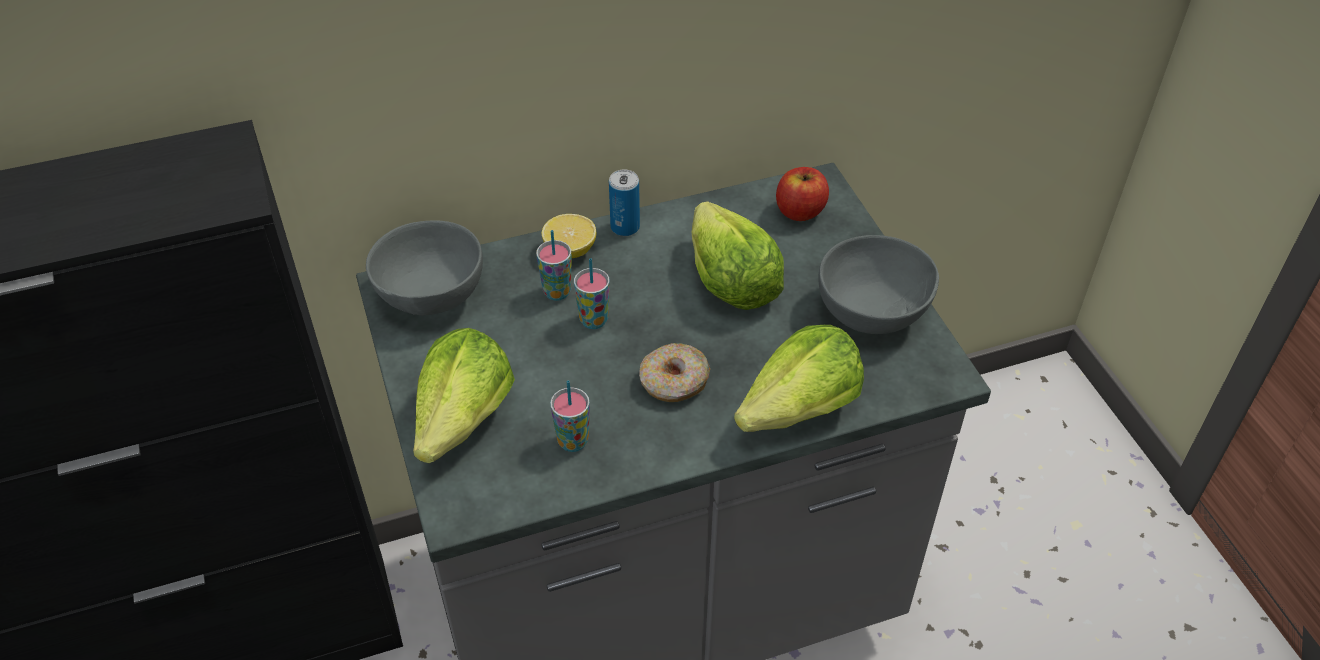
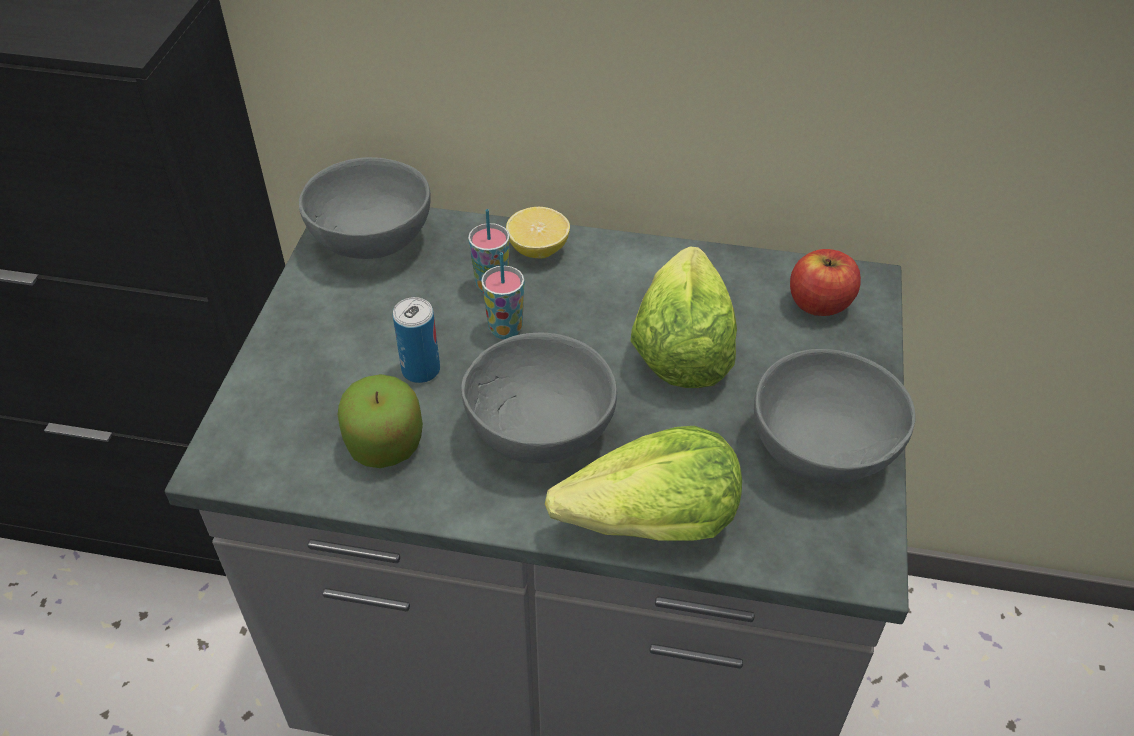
camera: 30 degrees right, 0 degrees up
(464, 419) = (302, 373): lettuce -> none
(573, 441) = (385, 444): cup -> apple
(625, 227) = (612, 248): can -> can (421, 370)
(674, 382) = (536, 429): donut -> grey bowl

